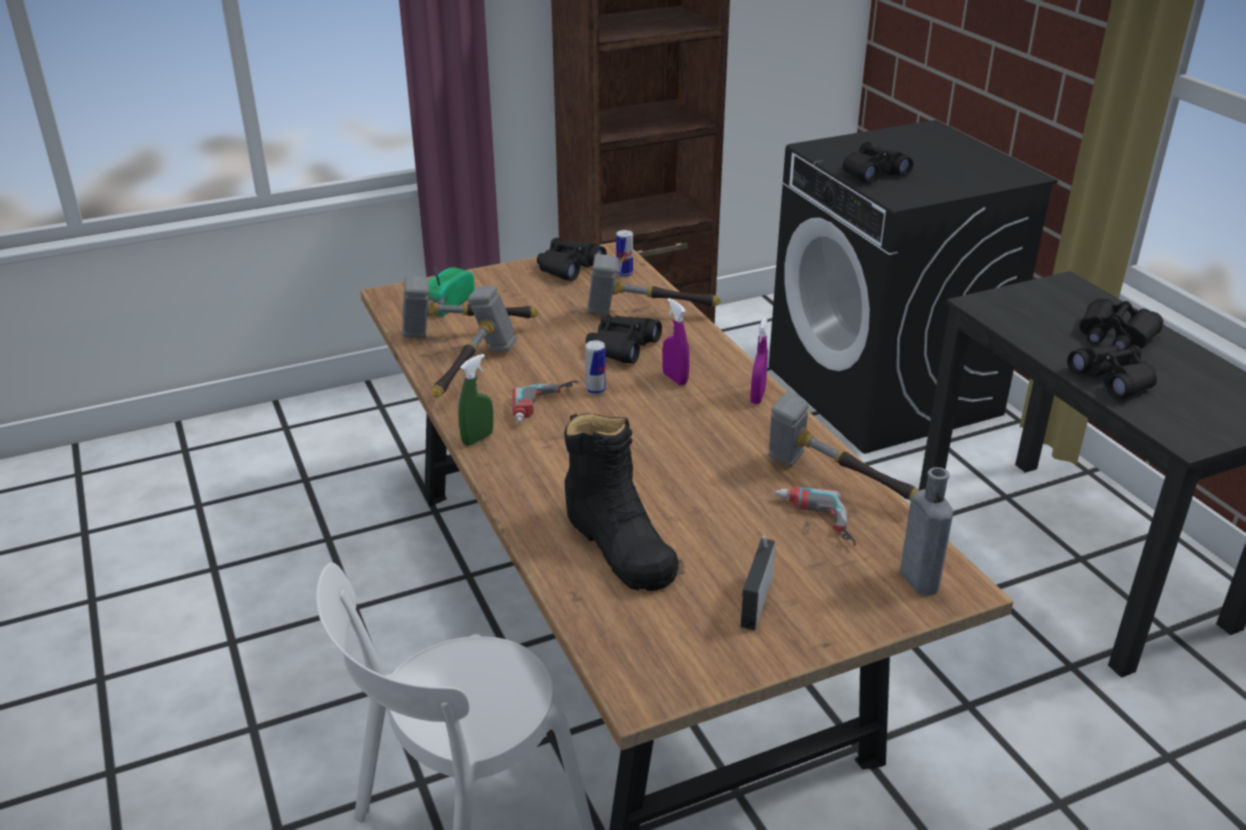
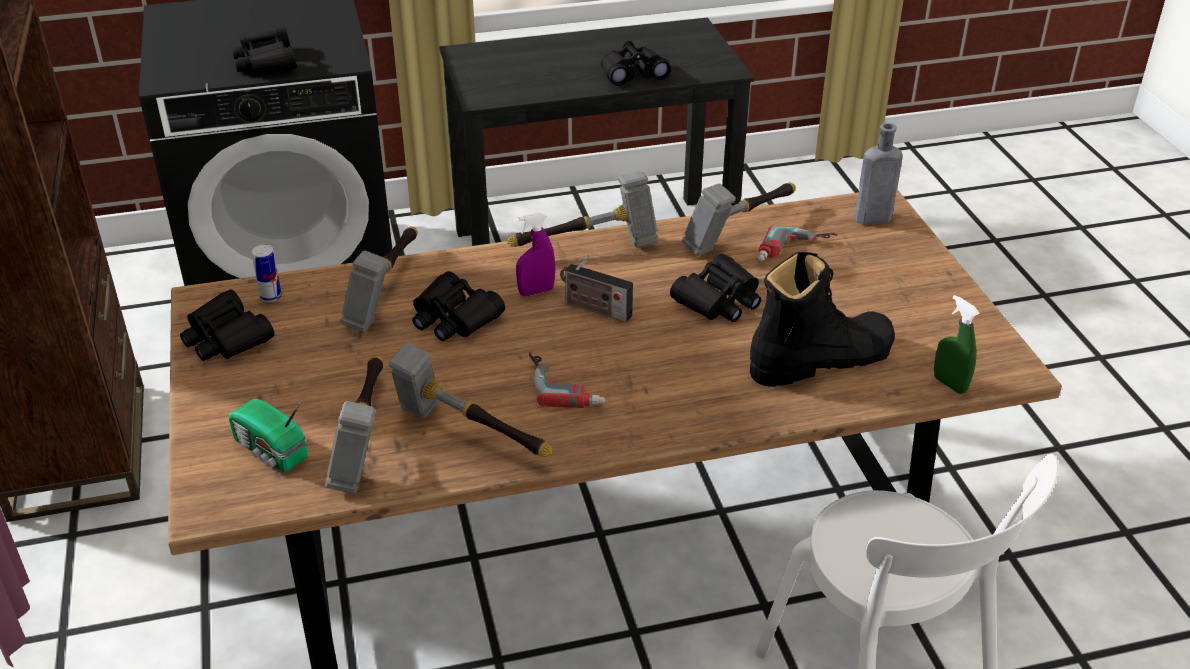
camera: 80 degrees left, 5 degrees up
(477, 438) = (618, 440): green spray bottle -> green spray bottle (949, 384)
(595, 390) = (542, 346): can -> none
(756, 599) = (896, 296): radio -> radio (594, 309)
(757, 397) = (588, 248): purple spray bottle -> hammer
(1115, 336) = (564, 56): black binoculars -> black binoculars (719, 300)

